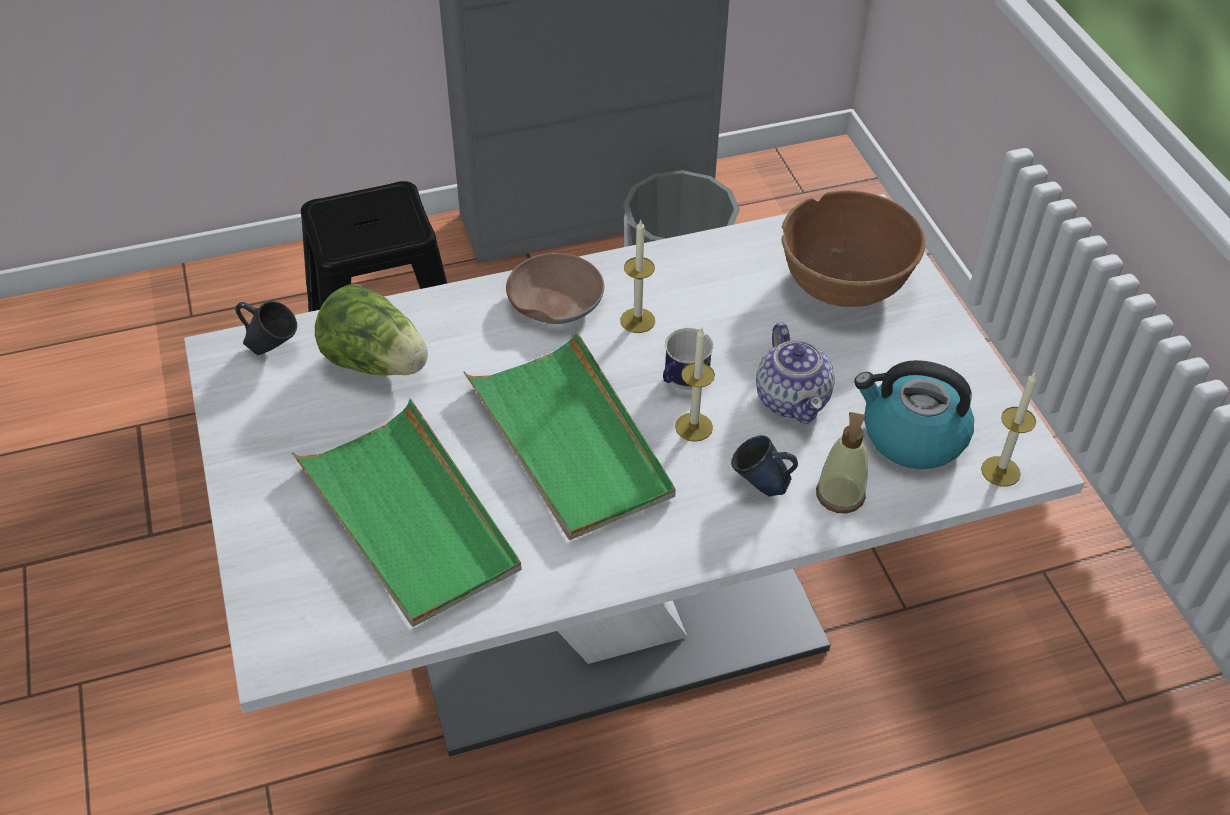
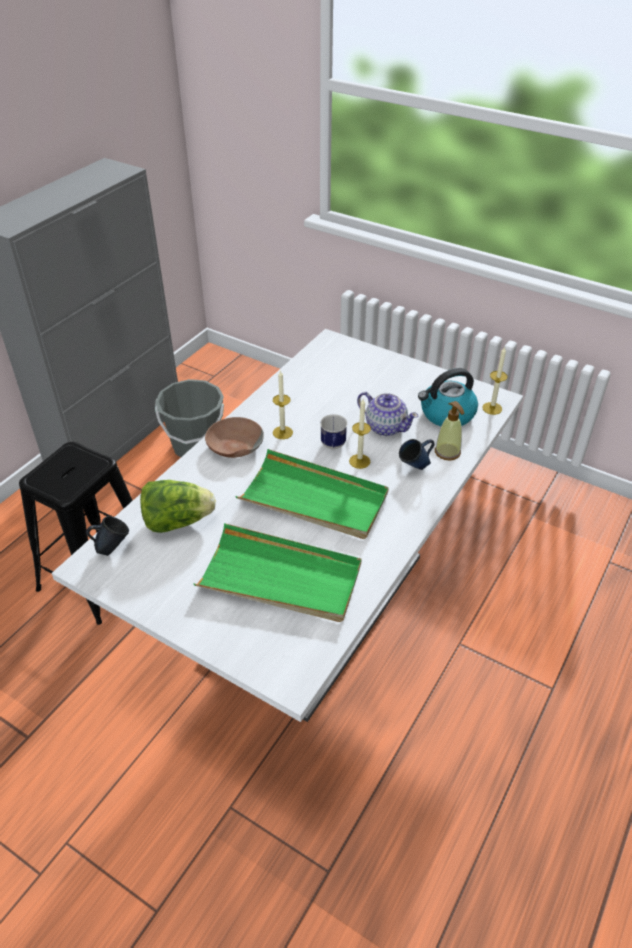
camera: 40 degrees left, 5 degrees down
(844, 283) = (351, 371): brown bowl -> none

